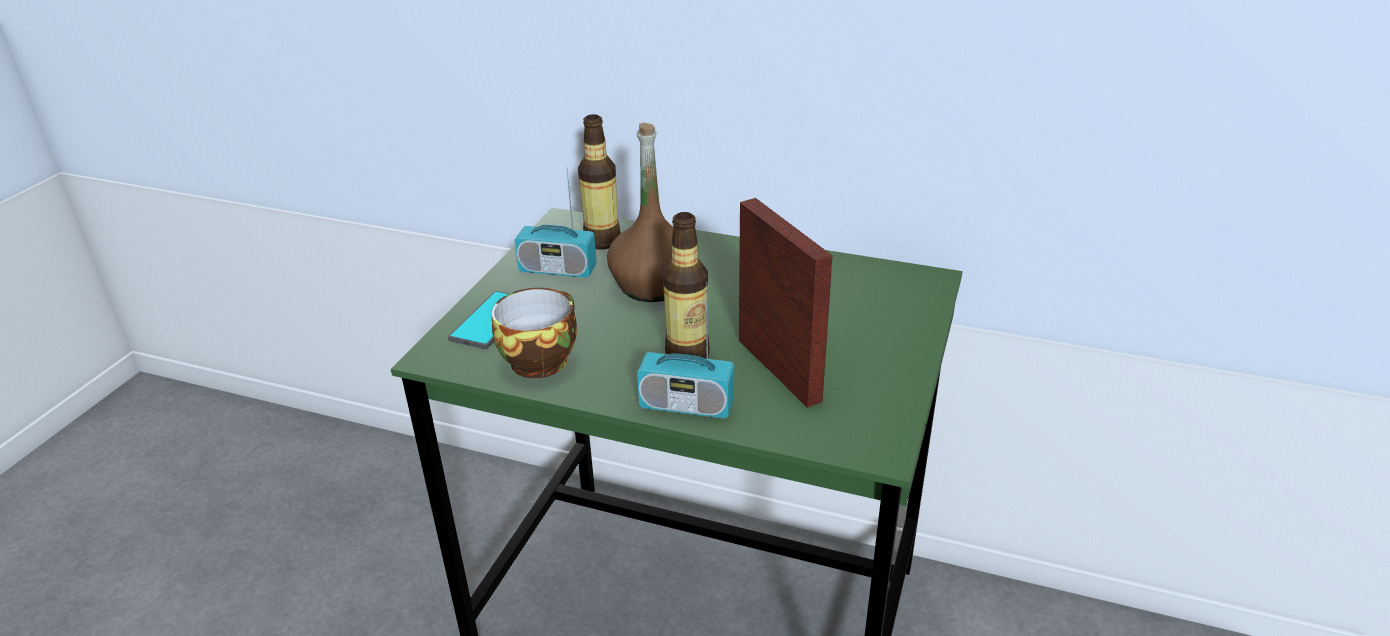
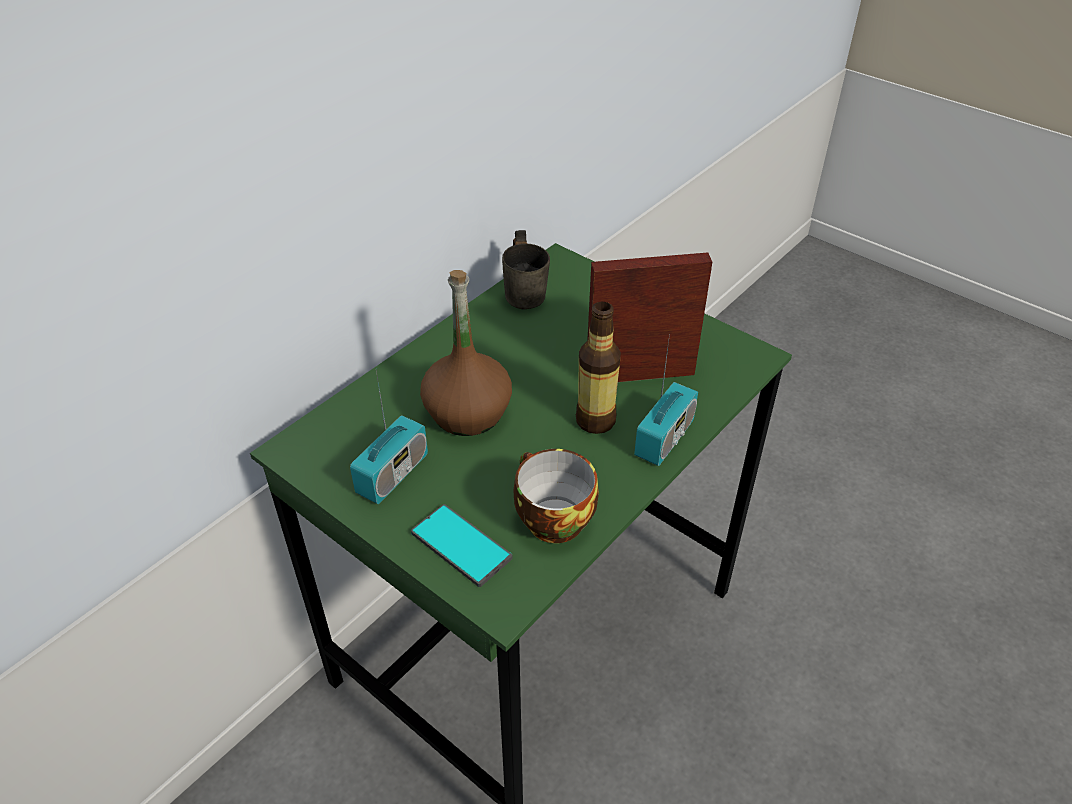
camera: 70 degrees left, 10 degrees up
(602, 241) = (359, 429): bottle -> none
(856, 275) = (528, 293): none -> grey mug

